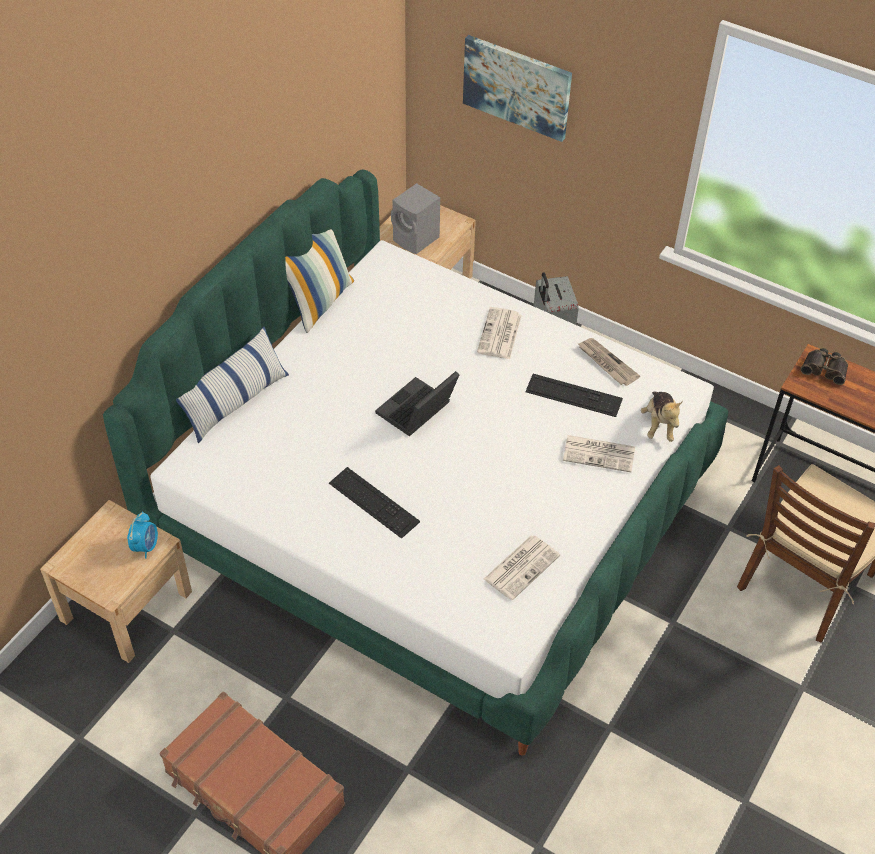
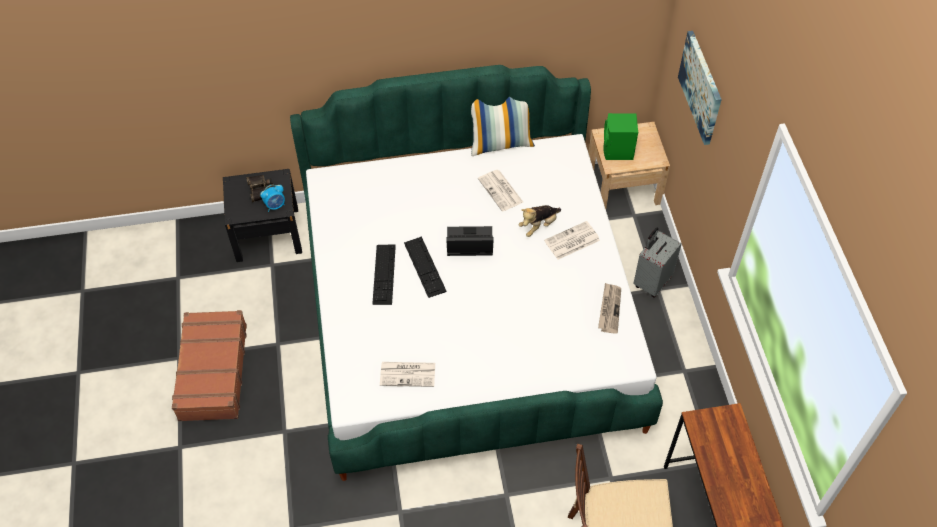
camera: 50 degrees right, 5 degrees up
(126, 606) = (267, 234): beige nightstand -> black nightstand
(235, 401) = (389, 164): pillow -> none
(417, 240) = (618, 151): grey speaker -> green speaker
(573, 395) = (564, 310): keyboard -> keyboard (424, 267)
(600, 453) = (532, 355): newspaper -> newspaper (501, 191)
(659, 424) = (589, 369): plush toy -> plush toy (539, 225)
(825, 368) = (727, 426): binoculars -> binoculars (261, 189)

